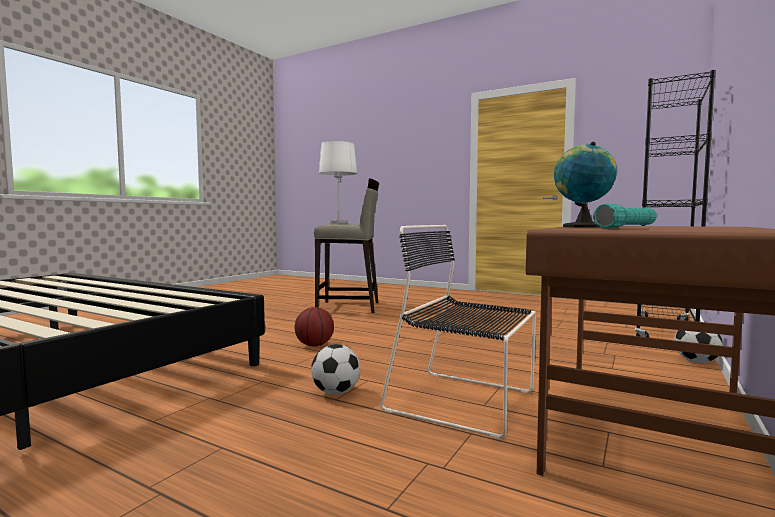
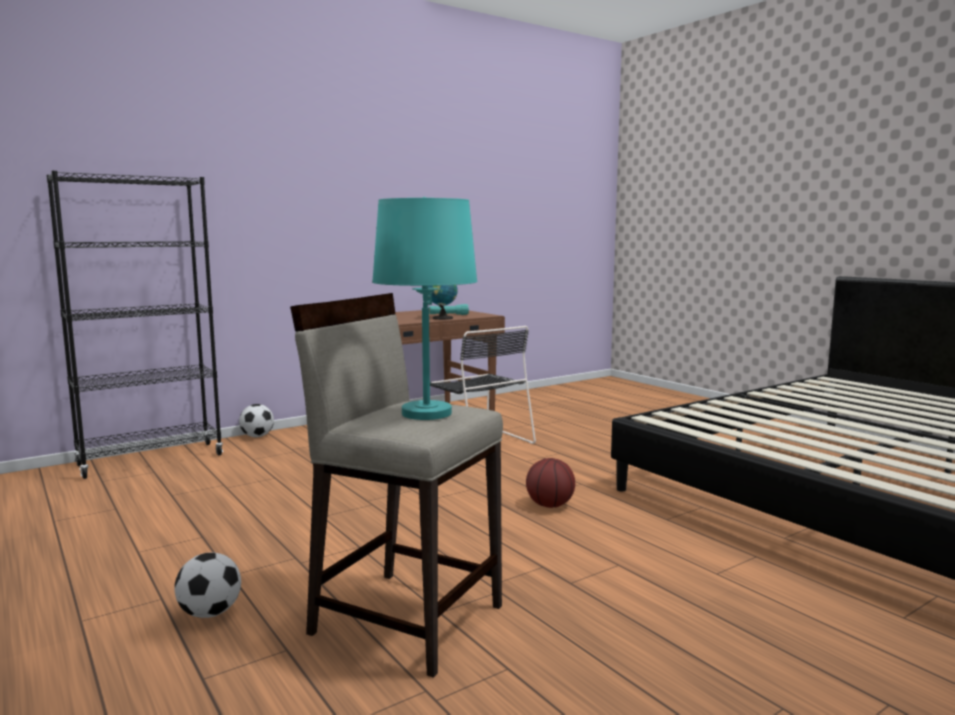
camera: 155 degrees left, 5 degrees up
(335, 392) = (556, 456): football -> football (210, 613)
(338, 223) = (427, 413): white table lamp -> turquoise table lamp

